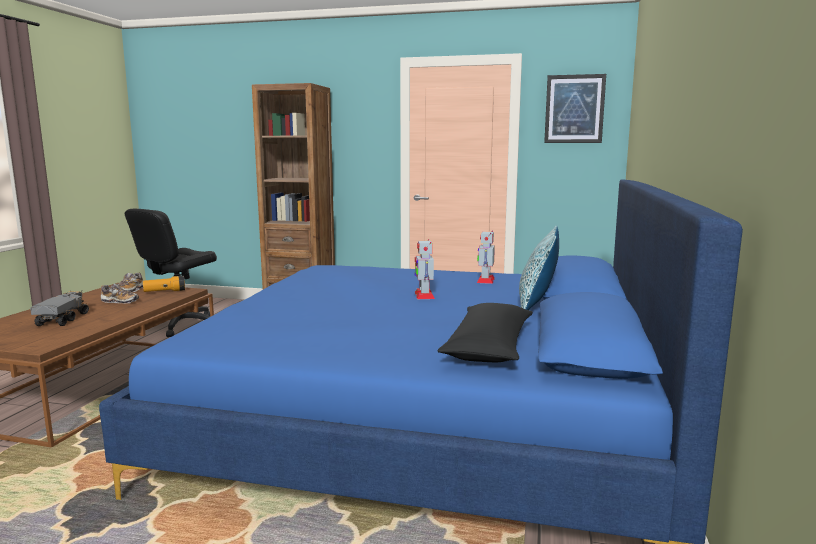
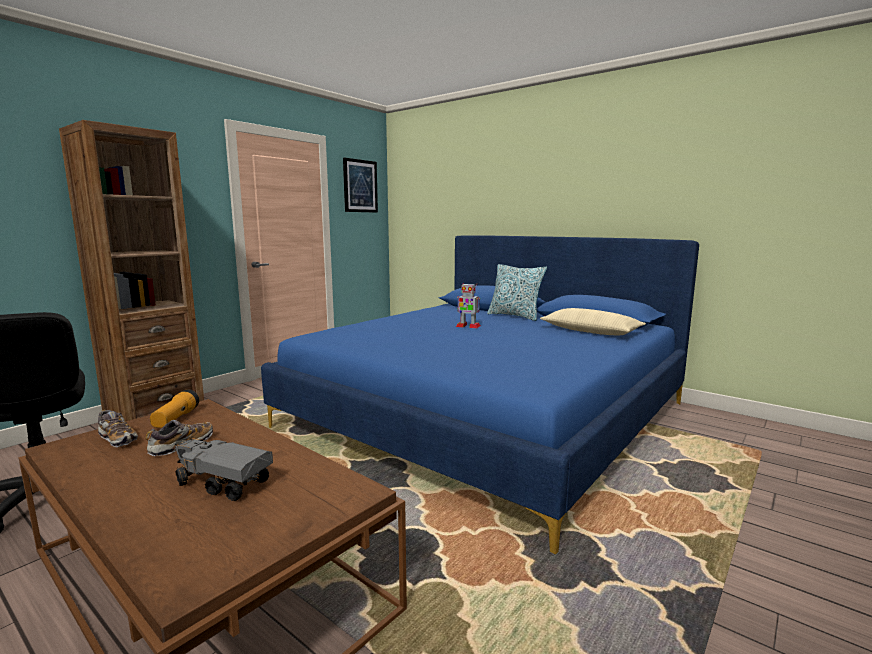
camera: 65 degrees left, 0 degrees up
(485, 280) = (438, 314): toy robot -> none
(489, 347) = (590, 331): black pillow -> beige pillow

